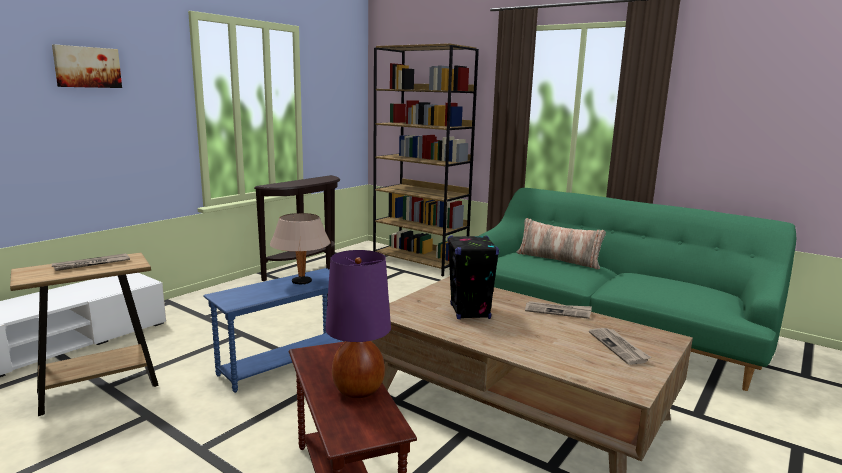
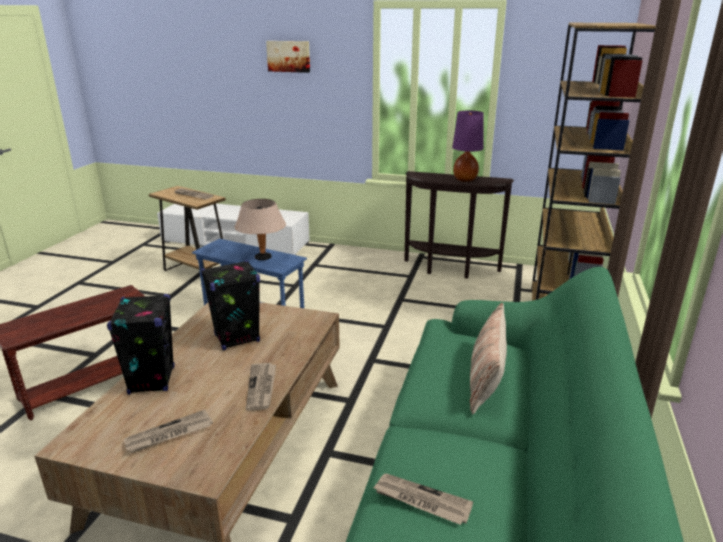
camera: 70 degrees right, 10 degrees up
(358, 390) = (67, 318): purple table lamp -> purple table lamp (464, 180)
(530, 350) = (152, 380): none -> black speaker
(678, 292) = (421, 501): none -> newspaper

